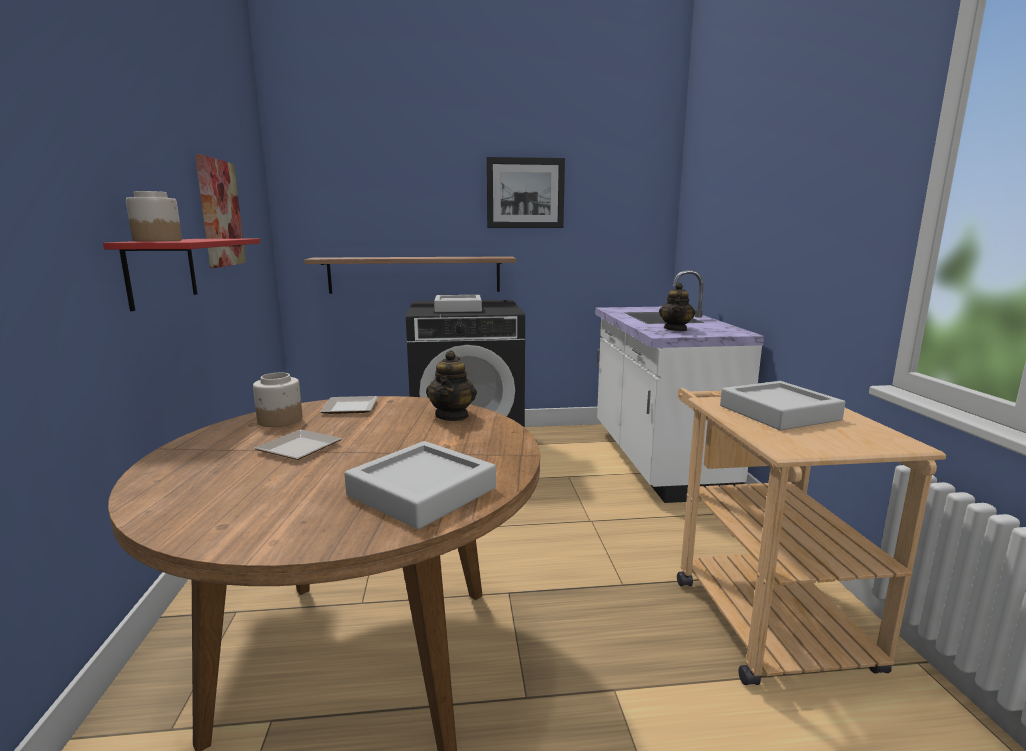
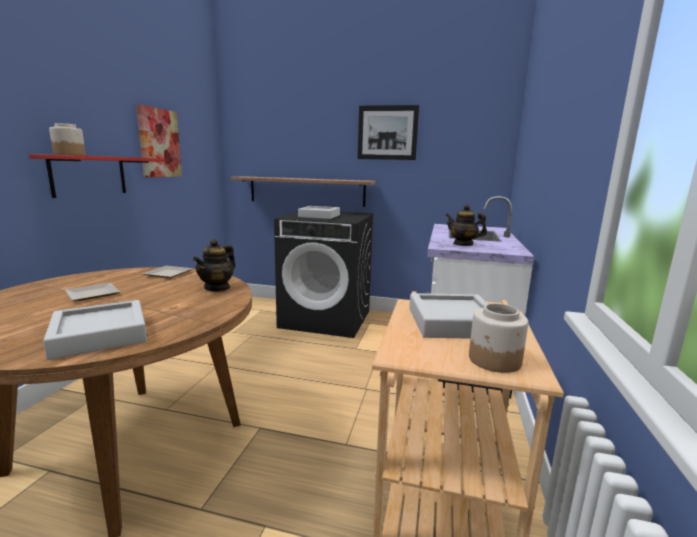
camera: 20 degrees right, 0 degrees up
(280, 420) = (117, 276): jar -> jar (494, 360)
(676, 329) = (463, 244): teapot -> teapot turned 90 degrees clockwise

